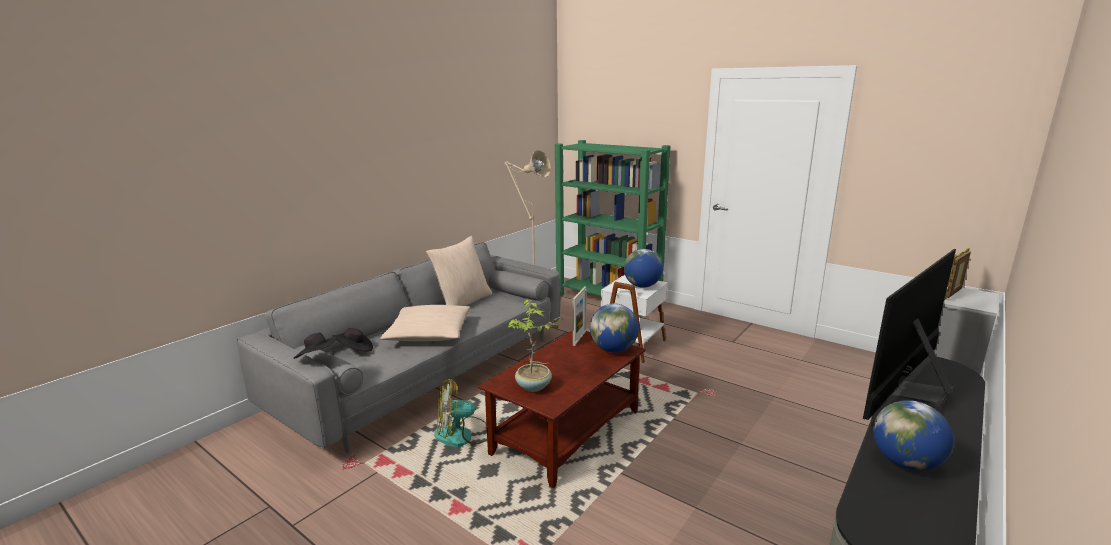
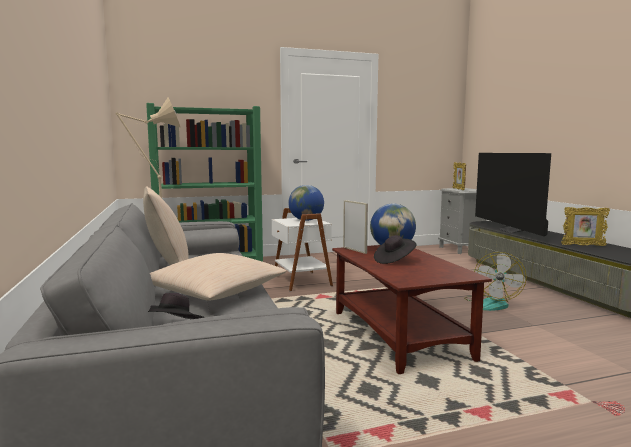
camera: 55 degrees left, 10 degrees down
(318, 357) = (251, 311): black hat -> black hat (394, 260)
(462, 435) = (348, 378): fan -> fan (492, 303)
(534, 387) = (427, 273): potted plant -> none
(905, 462) = (583, 245): globe -> picture frame

